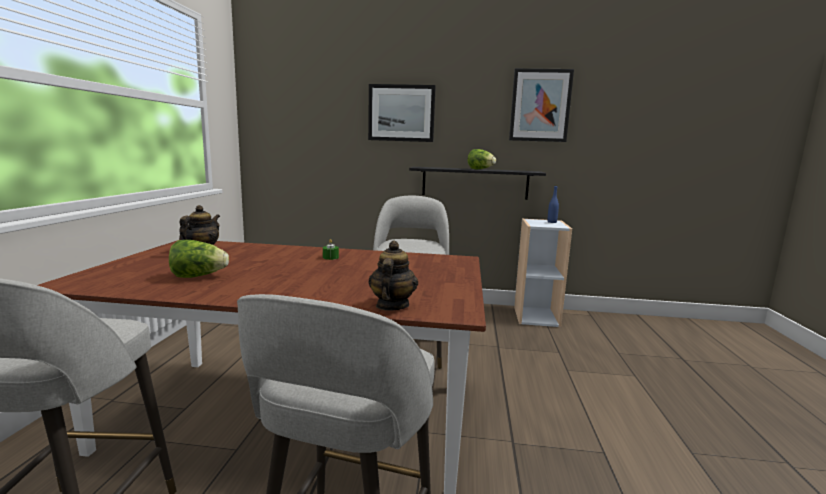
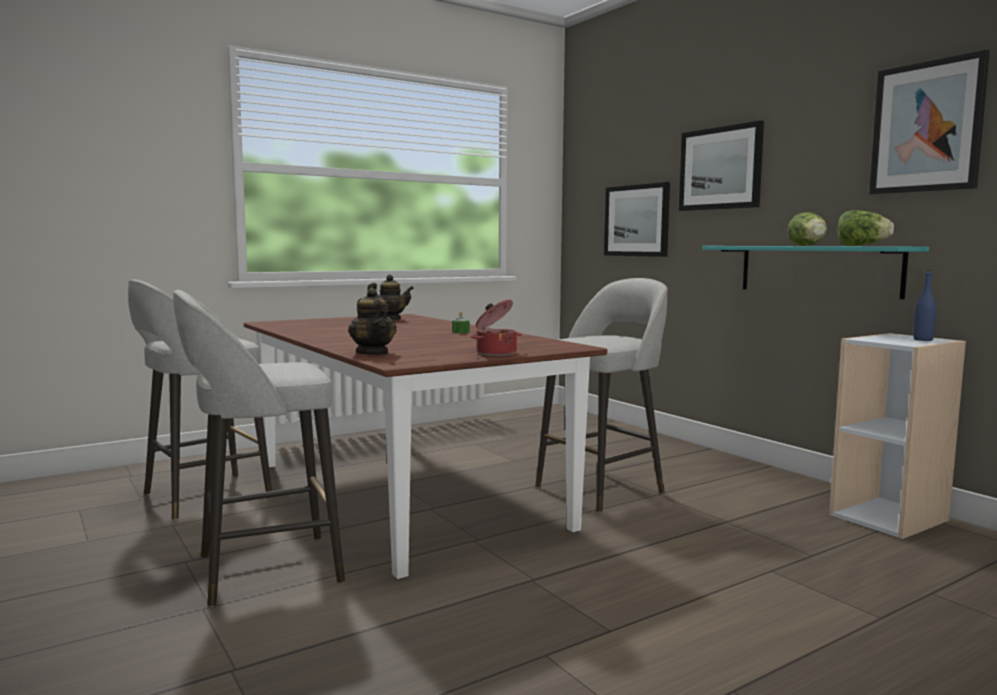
camera: 50 degrees right, 5 degrees down
(198, 276) = (333, 328): lettuce -> lettuce (861, 246)
(325, 144) = (636, 220): none -> picture
(392, 306) = (373, 353): teapot -> teapot turned 90 degrees clockwise
(458, 279) = (496, 353): none -> cooking pot
(475, 183) = (817, 270): black shelf -> turquoise shelf

